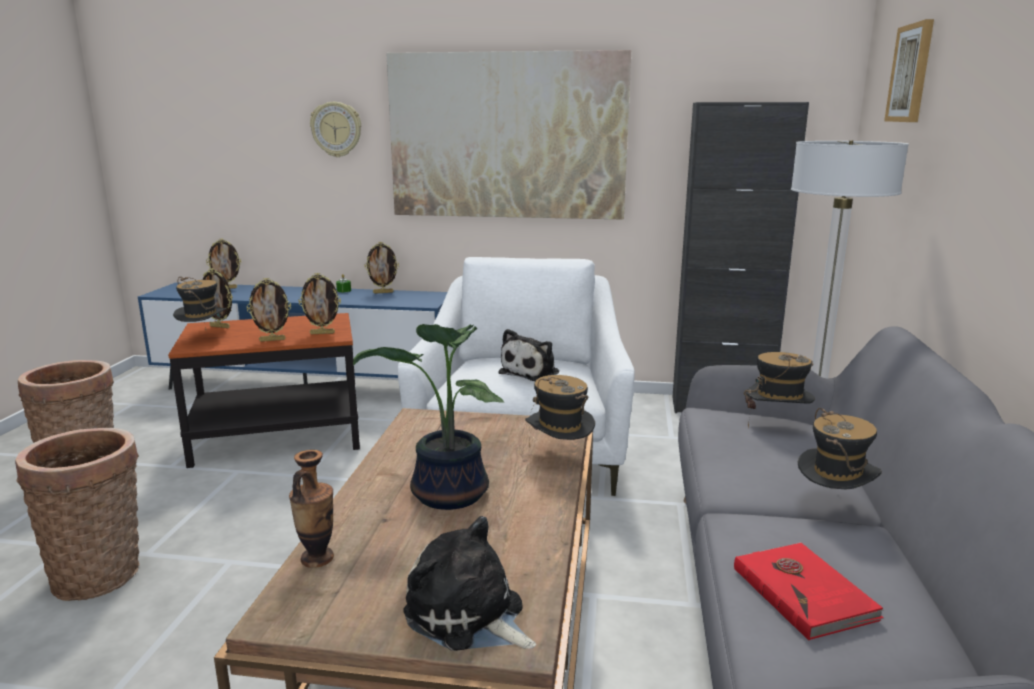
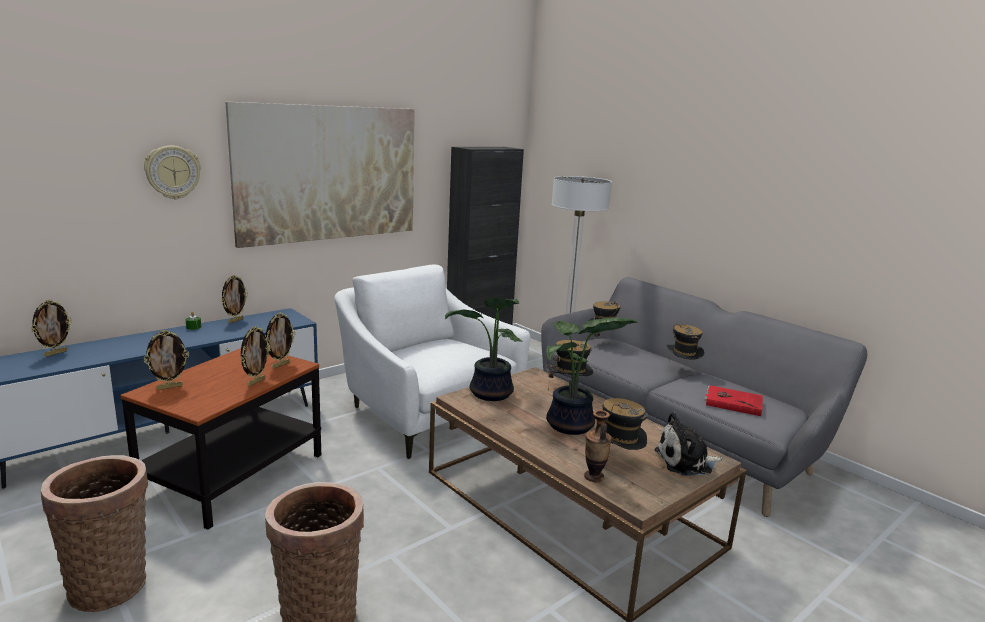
camera: 50 degrees left, 0 degrees up
(204, 339) = (190, 400): hat -> hat (617, 460)
(455, 426) = (490, 394): none -> potted plant
(532, 372) = (451, 351): plush toy -> none
(911, 73) = (589, 139): picture -> none

